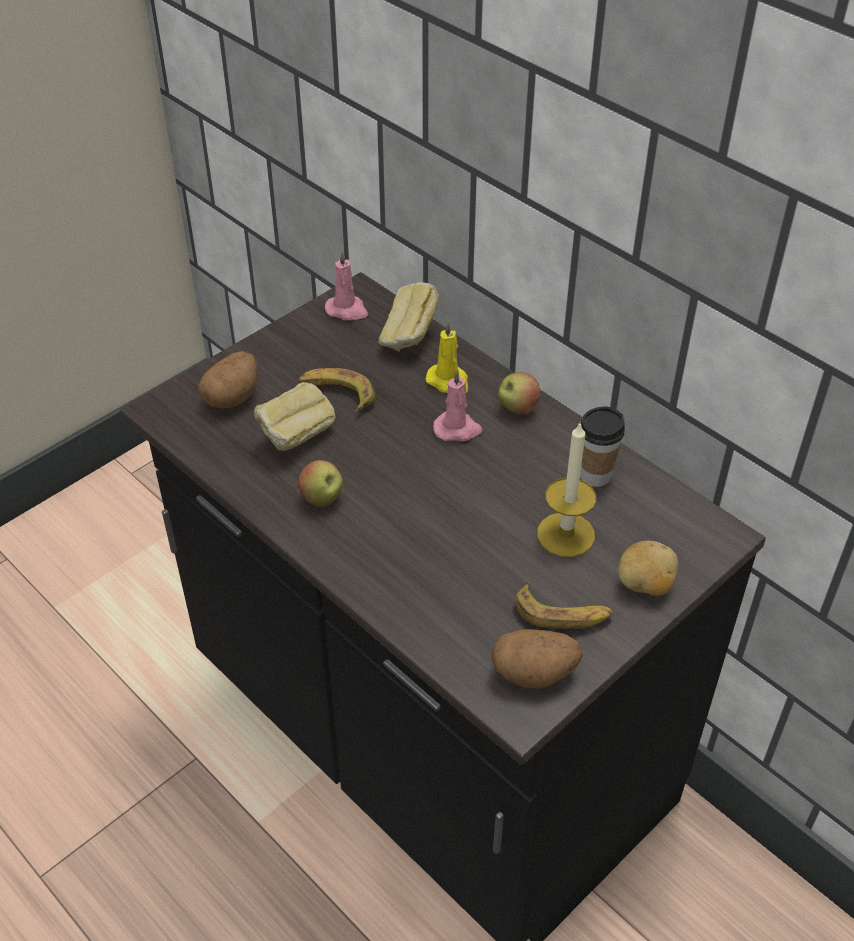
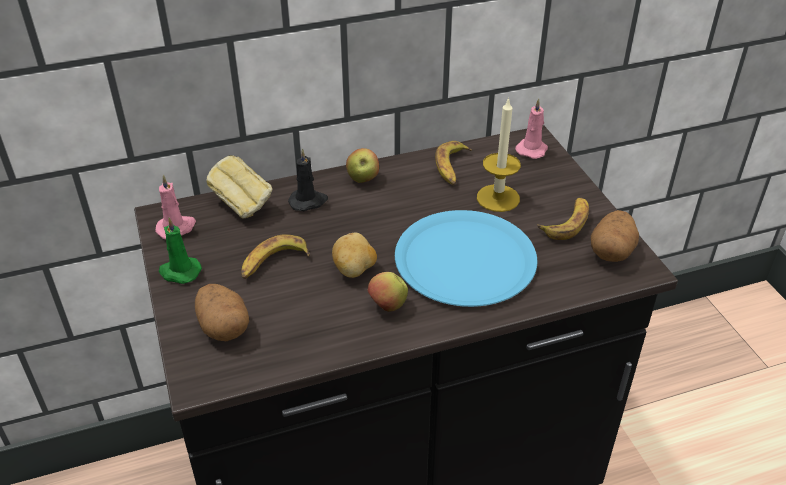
camera: 65 degrees left, 5 degrees down
(288, 338) = (179, 272): none -> green candle
(296, 437) = (306, 301): bread -> none
(432, 538) = (465, 260): none -> blue plate
(448, 381) = (308, 201): yellow candle -> black candle
(458, 429) = (363, 213): pink candle -> pink candle (532, 149)
(595, 475) = (452, 168): cup -> banana
(645, 585) = (559, 181): potato -> potato (354, 270)

